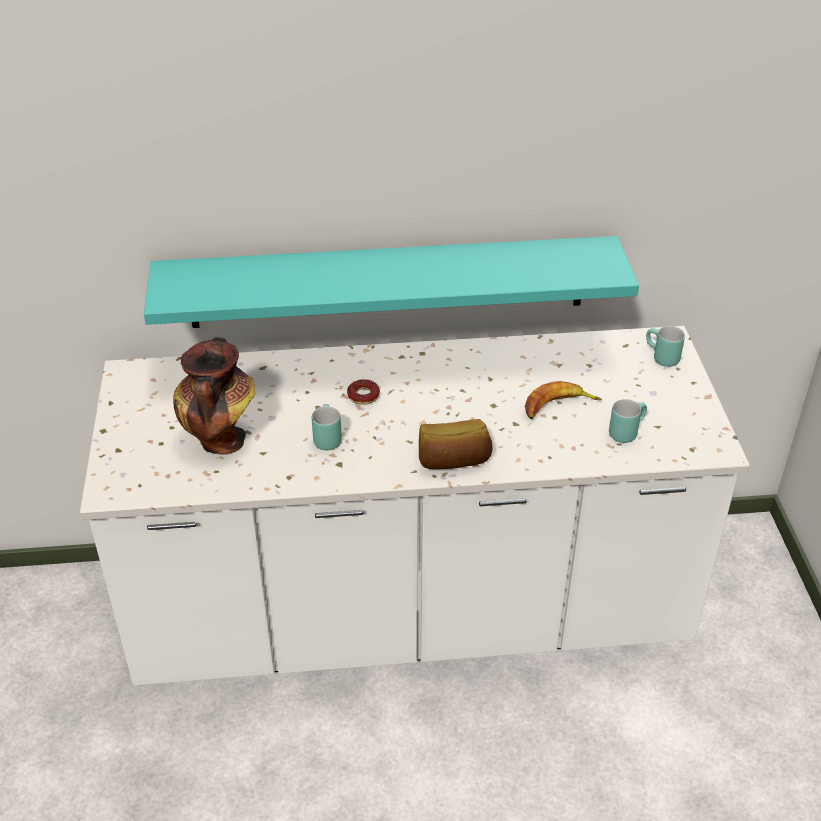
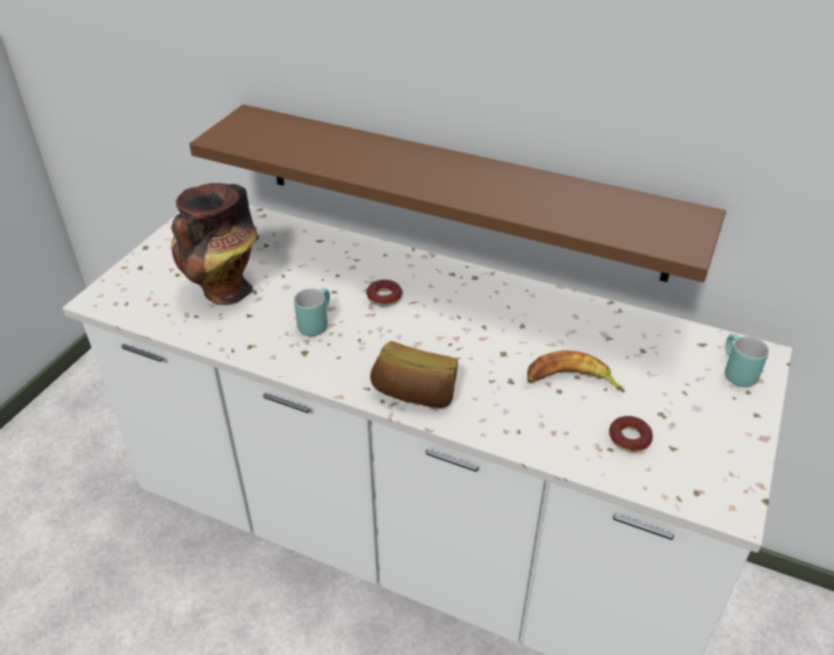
camera: 30 degrees right, 0 degrees up
(388, 282) = (459, 191): turquoise shelf -> brown shelf
(625, 431) = (629, 438): turquoise mug -> donut

